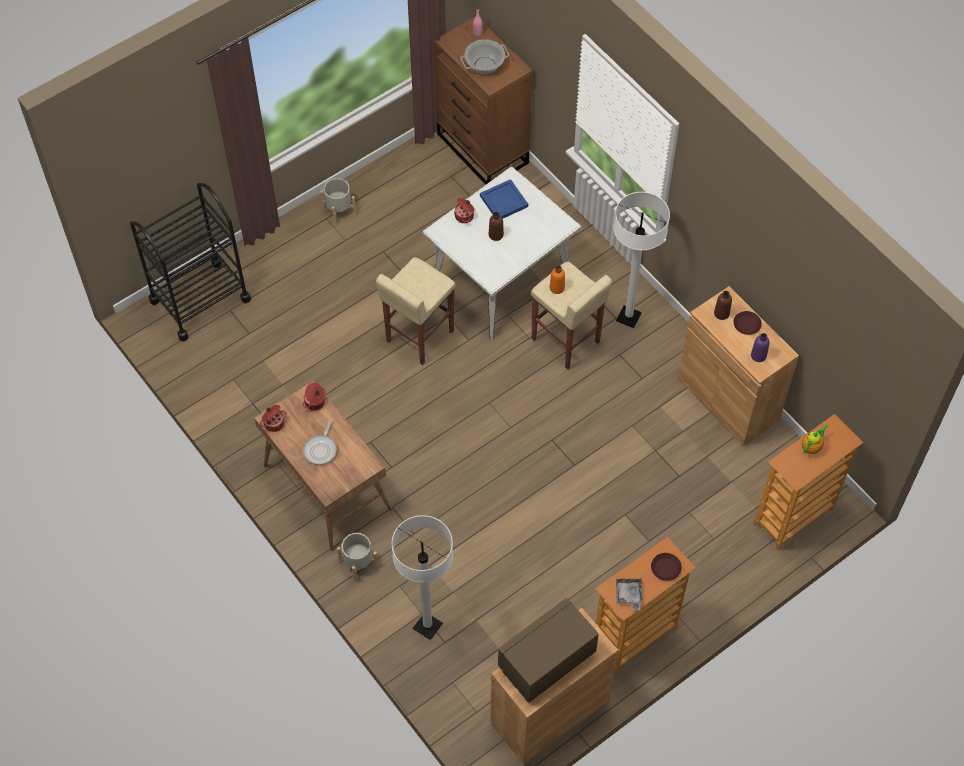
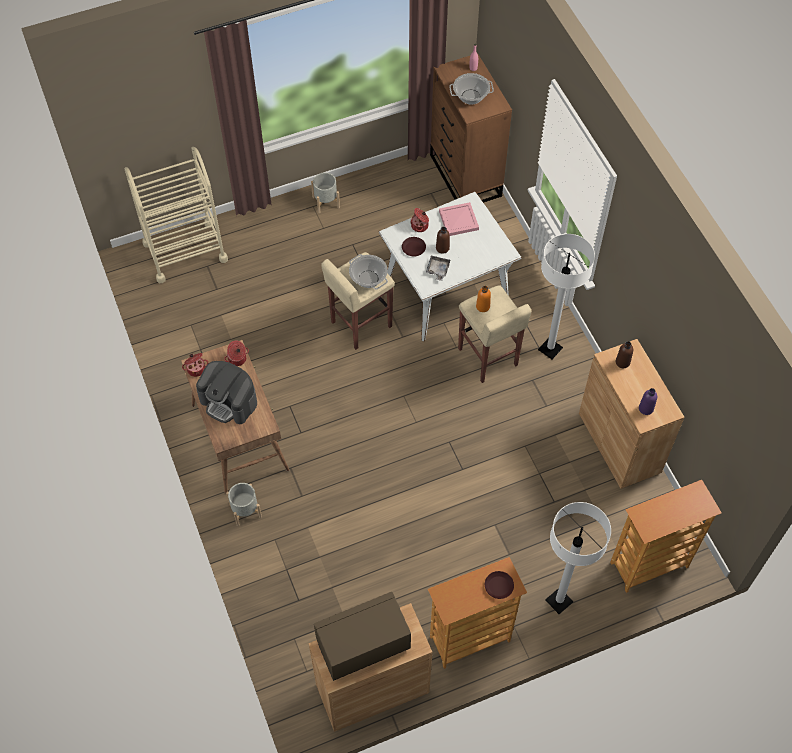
camera: 15 degrees right, 0 degrees up
(200, 300) = (185, 251): black cart -> beige cart
(321, 449) = (229, 401): frying pan -> coffee machine
(427, 285) = (368, 279): none -> cooking pot
(427, 626) = (288, 582): white floor lamp -> white floor lamp (559, 601)
(503, 201) = (458, 220): blue tray -> pink tray
(628, 595) = (456, 603): grey tray -> grey tray (437, 270)
(746, 324) = (643, 377): brown plate -> brown plate (413, 248)
(812, 446) = (671, 505): teapot -> none

